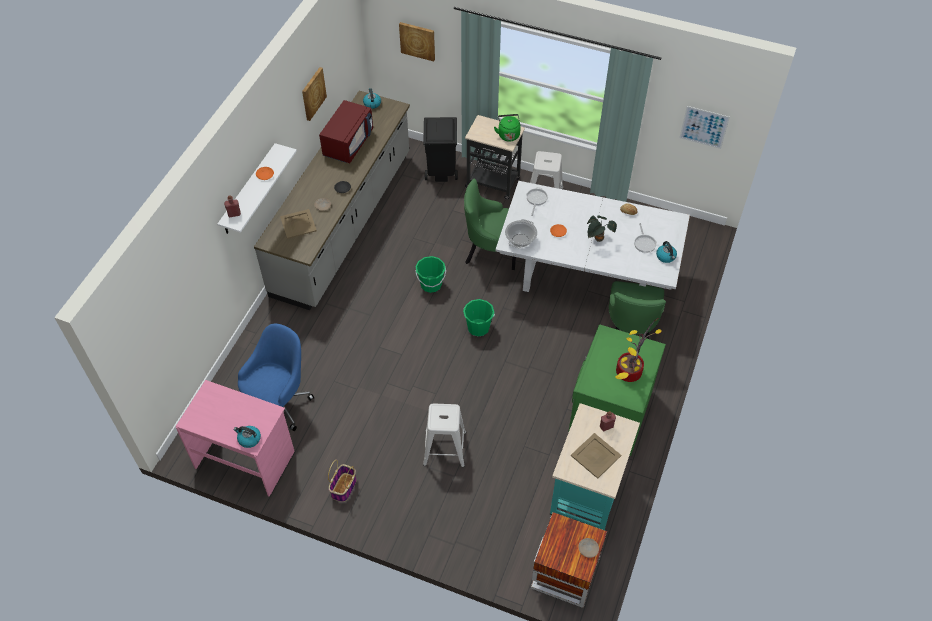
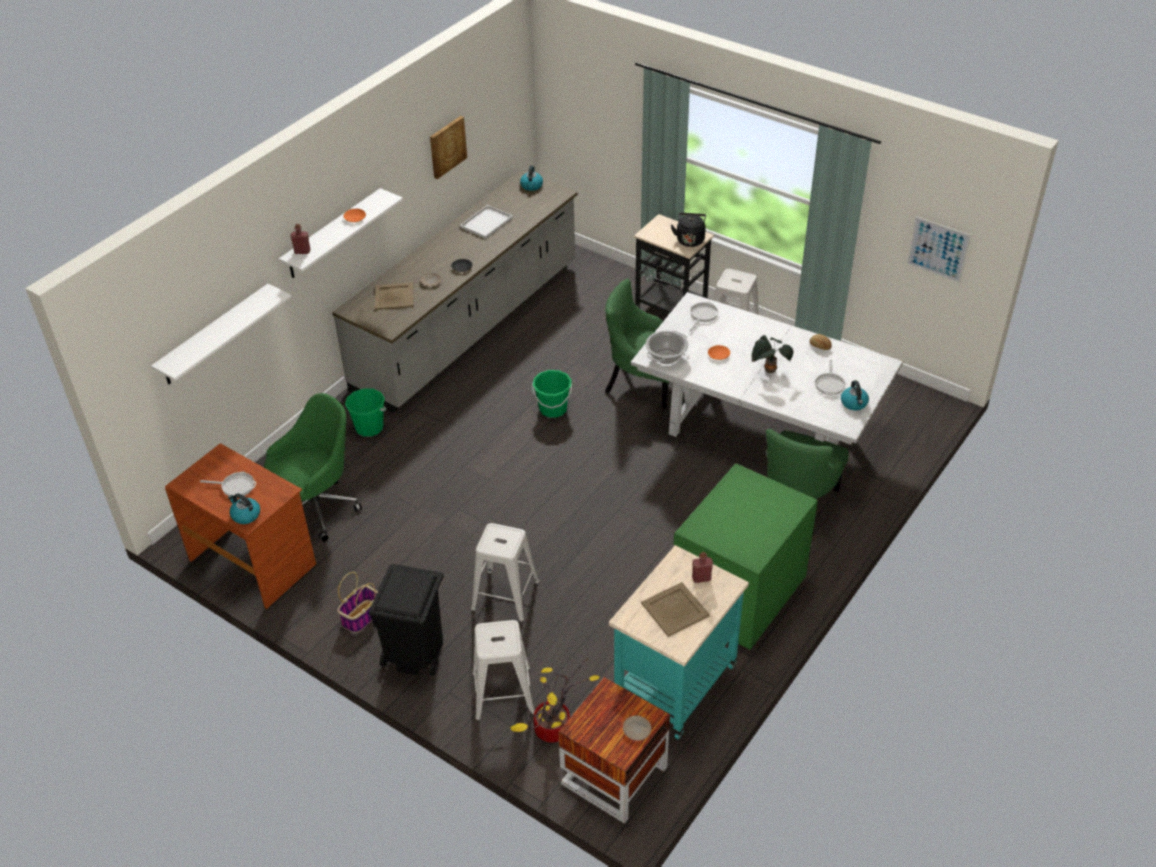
camera: 15 degrees right, 10 degrees down
(183, 297) = (214, 335): none -> white shelf
(232, 415) = (235, 486): none -> frying pan
(245, 458) = (254, 561): pink desk -> brown desk
(280, 404) = (318, 509): blue office chair -> green office chair
(348, 143) = (486, 222): red microwave -> white tray
(417, 40) = (596, 111): picture -> none
(441, 171) = (609, 287): black trash can -> black trash can (415, 653)
(467, 526) = (503, 693): none -> white stool
(478, 327) = (596, 466): green bucket -> green bucket (369, 427)
(508, 134) = (690, 239): green kettle -> black kettle
(629, 374) = (756, 526): potted plant -> potted plant (552, 731)

